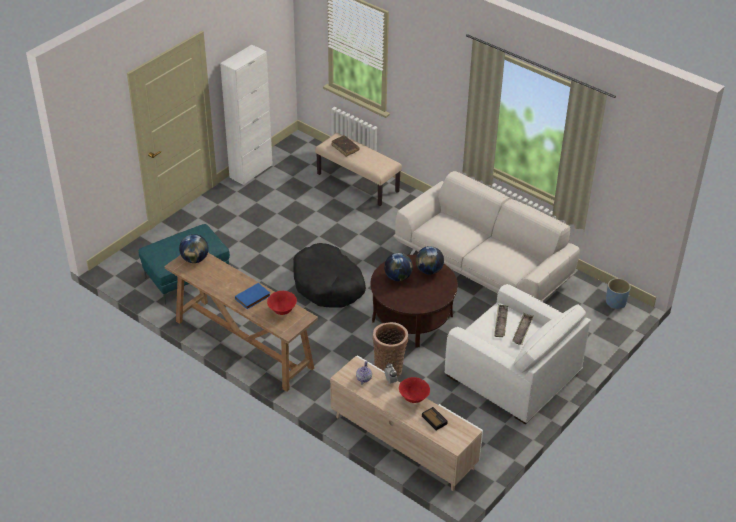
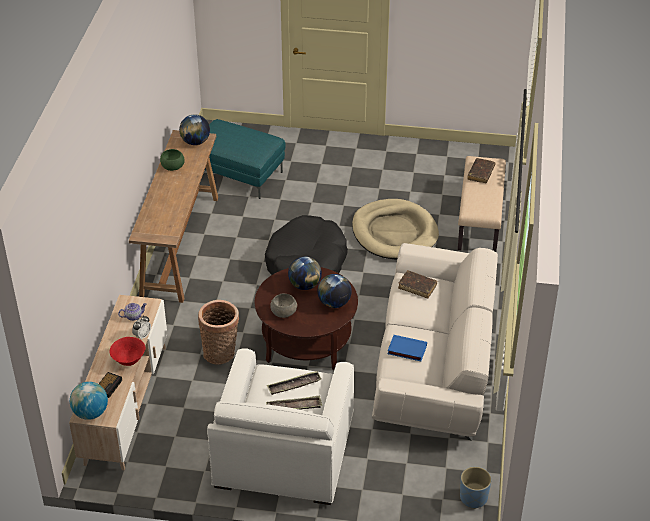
camera: 60 degrees right, 0 degrees up
(215, 283) = (172, 167): none -> green bowl
(251, 171) = (424, 146): white cabinet -> none
(253, 298) = (170, 196): blue book -> blue book (406, 350)
(282, 311) = (166, 220): red bowl -> none
(334, 227) = (394, 233): none -> beige dog bed
(418, 299) = (284, 312): none -> grey bowl
(442, 226) = (417, 287): none -> brown book
(456, 440) = (90, 413): none -> globe

